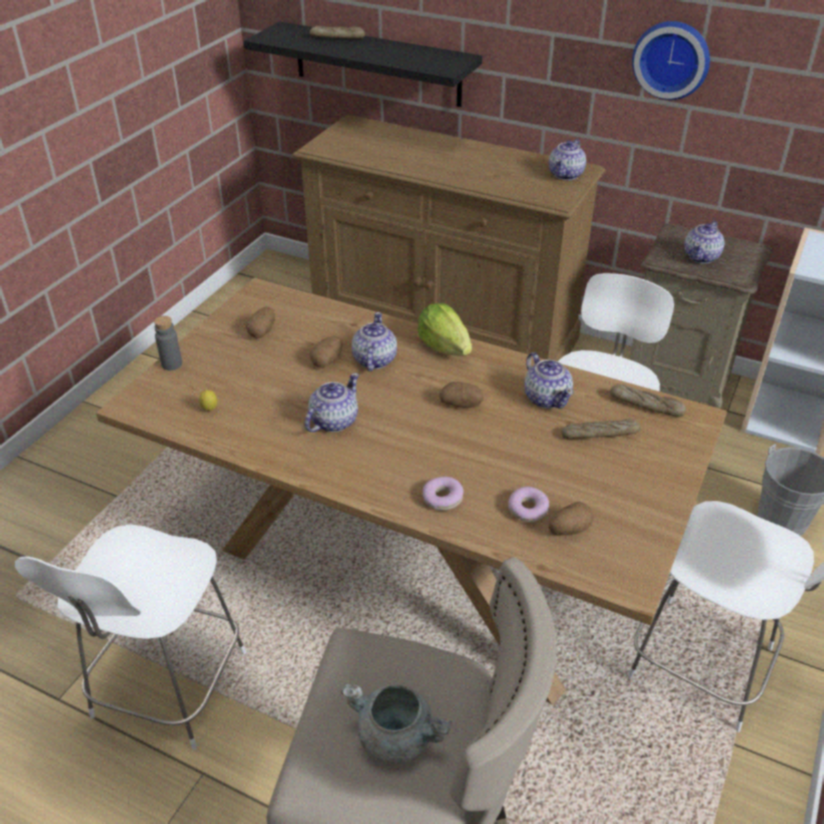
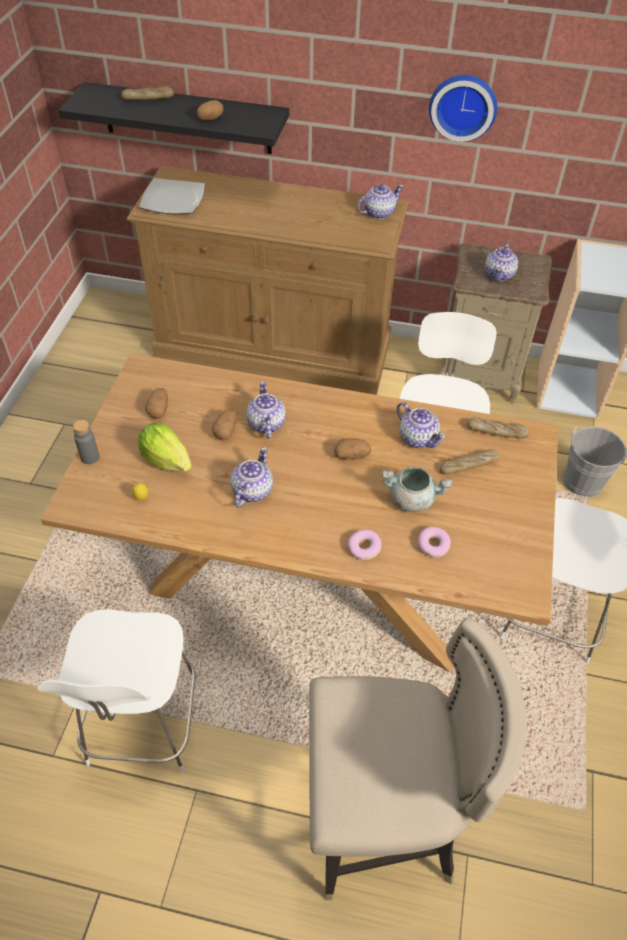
camera: 15 degrees left, 10 degrees up
(346, 142) = (172, 199): none -> plate
(397, 736) = (393, 761): grey cooking pot -> grey cooking pot (412, 499)
(444, 347) = (320, 401): lettuce -> lettuce (166, 460)
(566, 174) = (378, 213): teapot -> teapot turned 135 degrees counterclockwise
(569, 529) = (469, 557): potato -> potato (210, 118)

